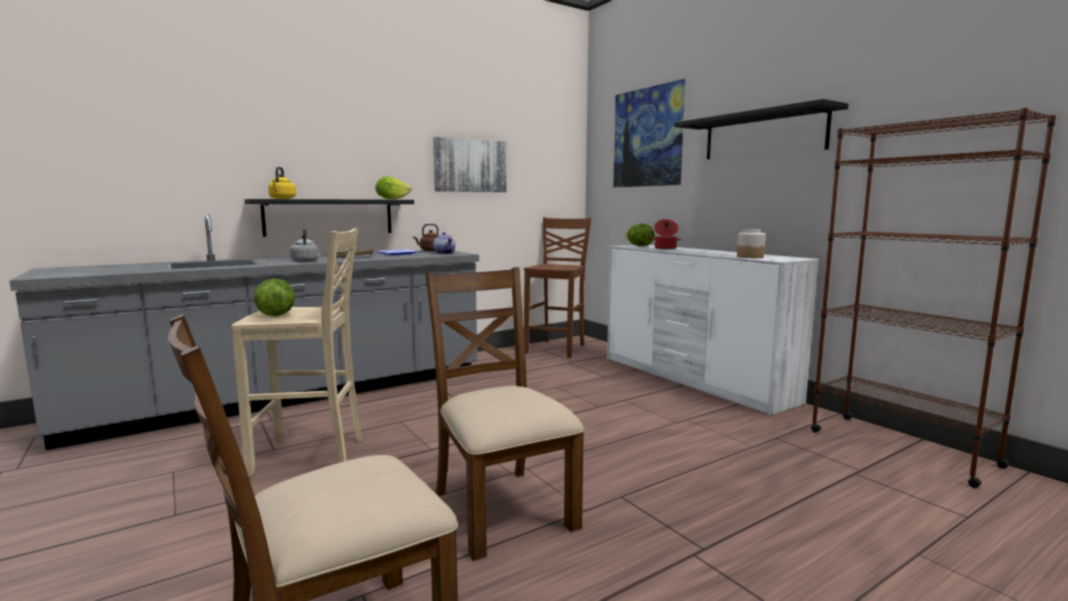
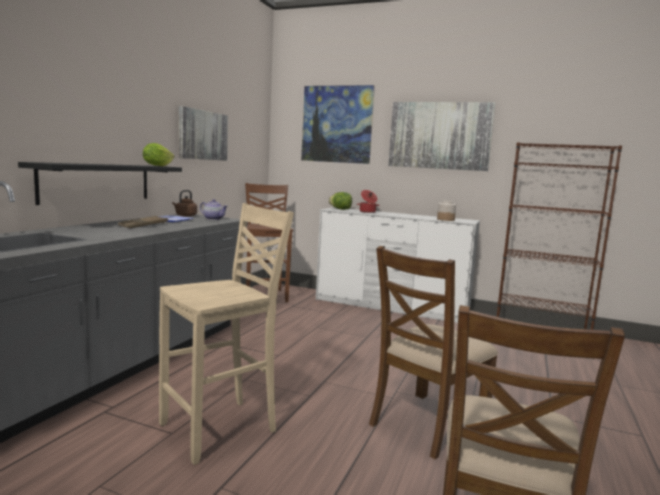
camera: 35 degrees left, 0 degrees up
(276, 315) = (203, 294): lettuce -> none
(282, 198) = (67, 163): yellow kettle -> none
(305, 261) = (121, 233): grey kettle -> none
(501, 508) = (427, 423): brown chair -> brown chair turned 75 degrees counterclockwise
(763, 135) = (439, 135): black shelf -> picture

